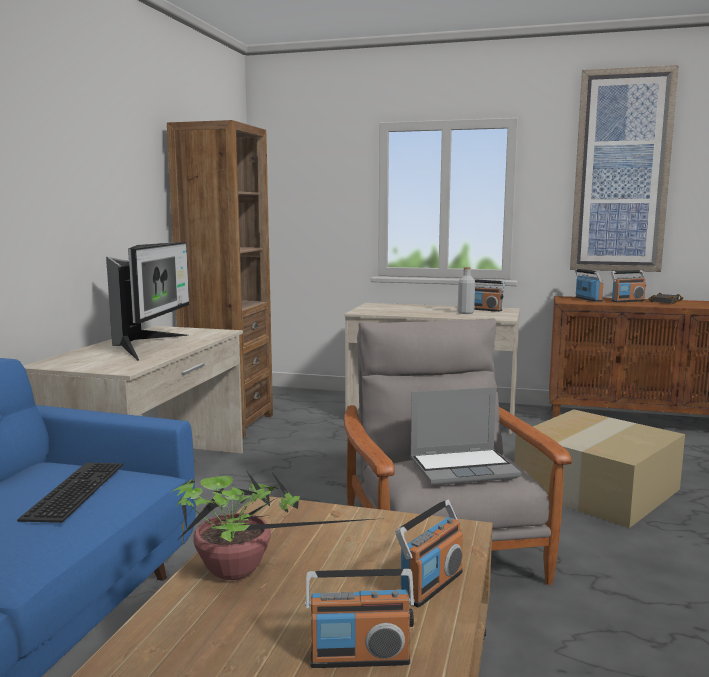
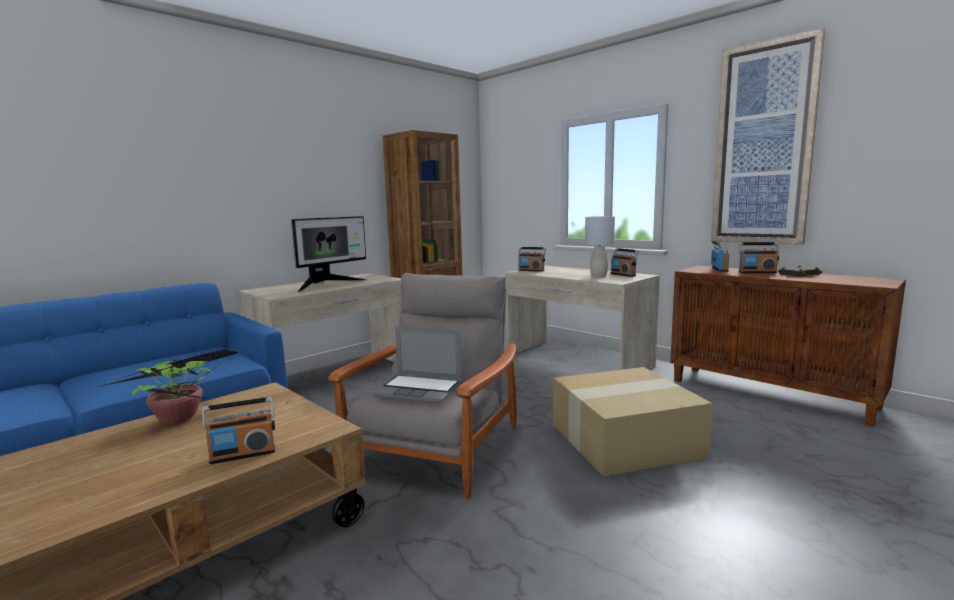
camera: 30 degrees right, 0 degrees up
(359, 657) = (130, 479): radio -> radio (531, 270)
(465, 313) = (598, 276): grey bottle -> grey table lamp

